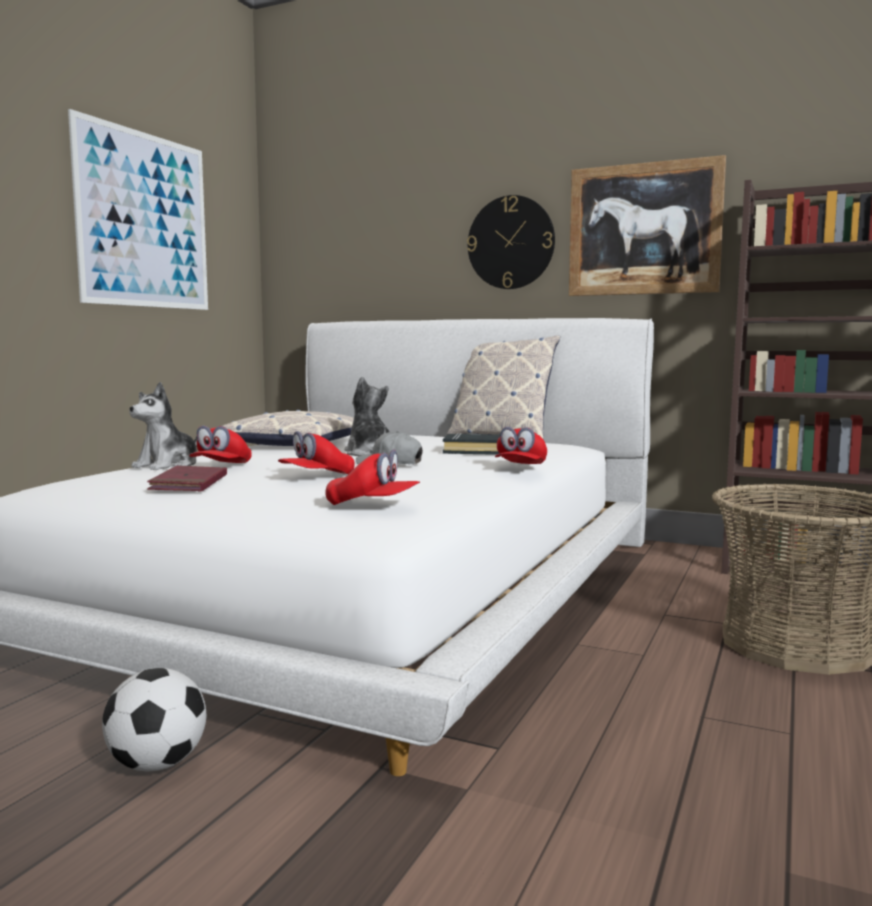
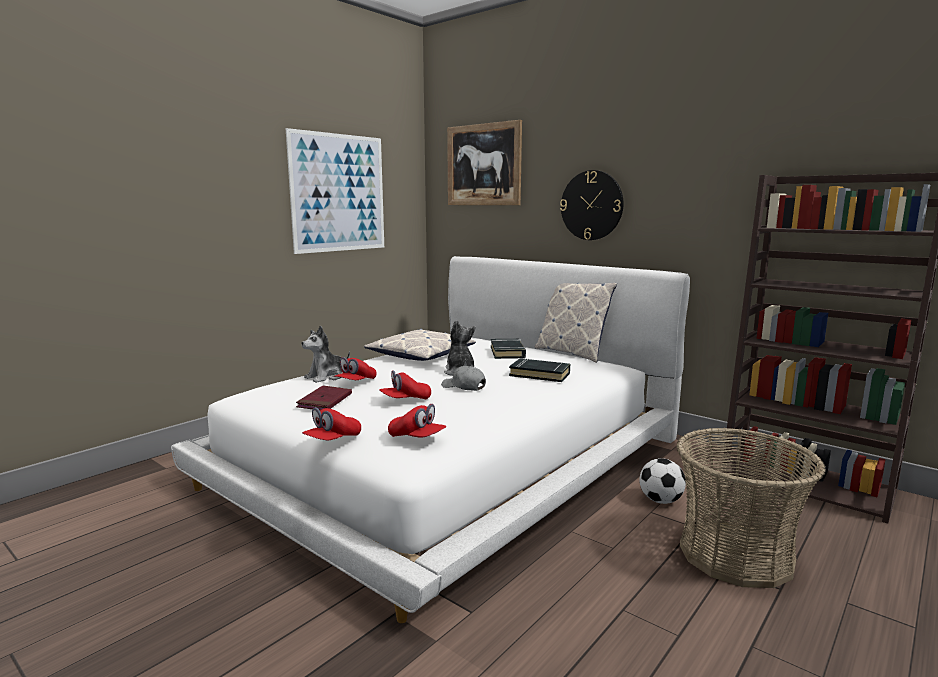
camera: 15 degrees right, 5 degrees up
(157, 764) = (272, 589): football -> football (660, 500)
(417, 438) = (507, 352): none -> black book
(520, 468) = (551, 398): red cap -> red cap (333, 440)
(644, 229) = (690, 201): picture -> picture (483, 165)

